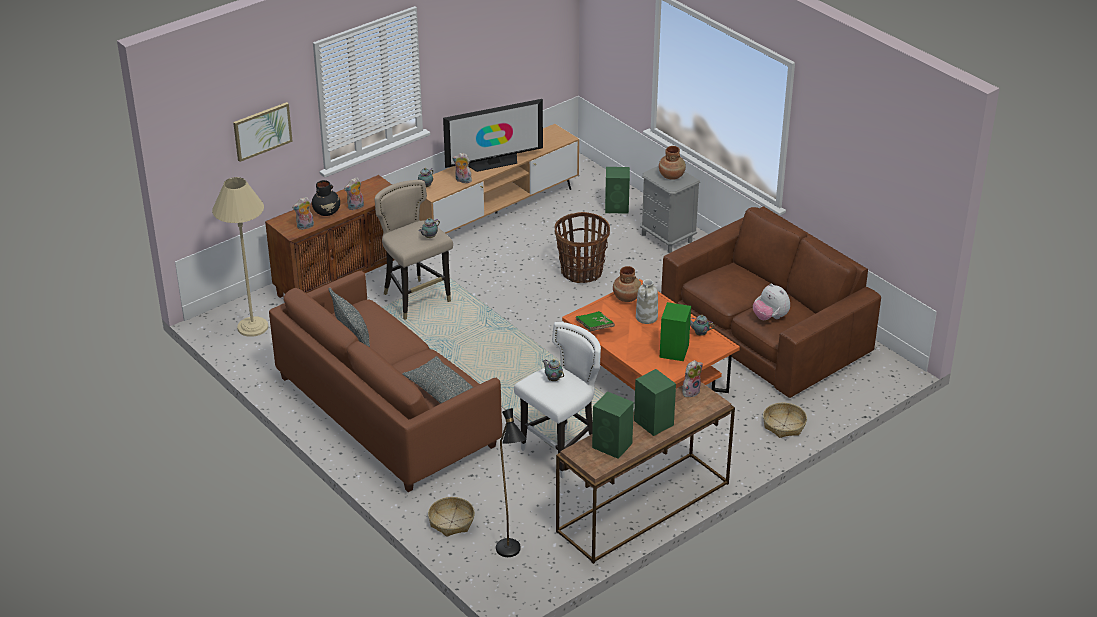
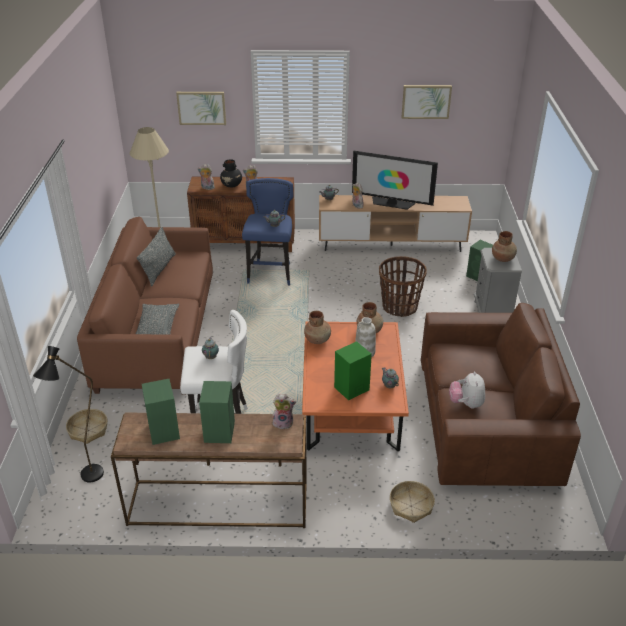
camera: 40 degrees right, 0 degrees up
(416, 299) = (271, 274): beige stool -> blue stool
(495, 34) = (426, 101): none -> picture
(594, 327) = (317, 340): green book -> brown vase

